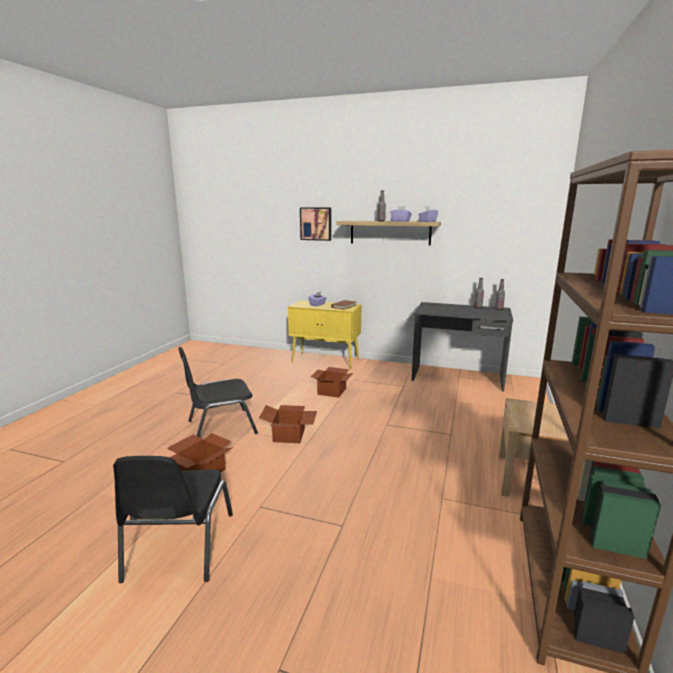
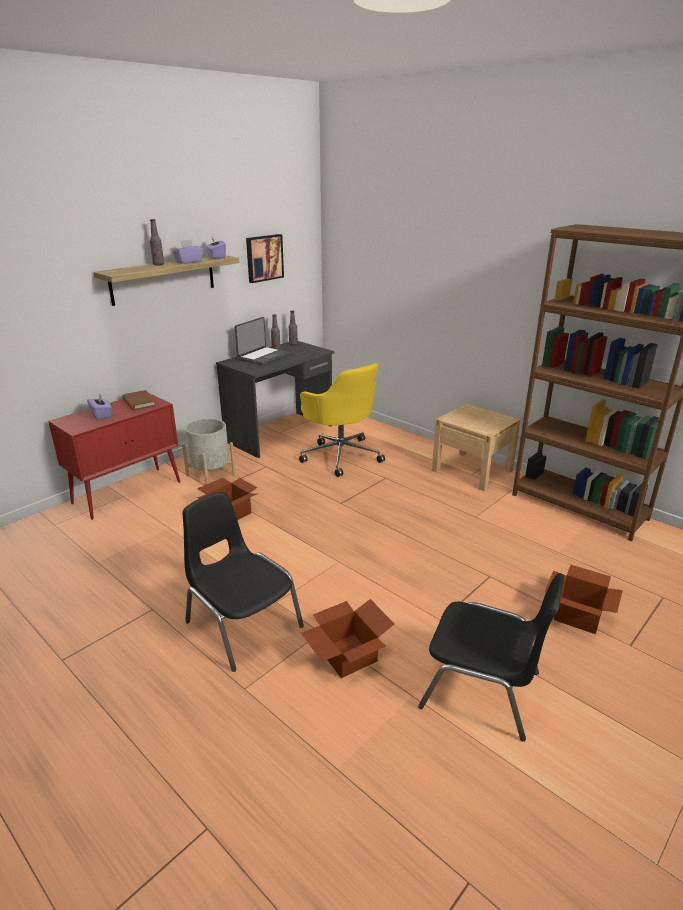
camera: 65 degrees left, 10 degrees up
(220, 427) = (242, 624): black chair -> black chair turned 135 degrees clockwise
(289, 435) = (313, 570): cardboard box -> cardboard box (579, 614)
(316, 223) = (47, 284): picture -> picture (264, 258)
(326, 361) = (128, 492): yellow cabinet -> red cabinet
(370, 373) = (211, 475): none -> grey planter
(454, 307) = (263, 357): none -> laptop
(460, 407) = (341, 455): none -> yellow office chair

